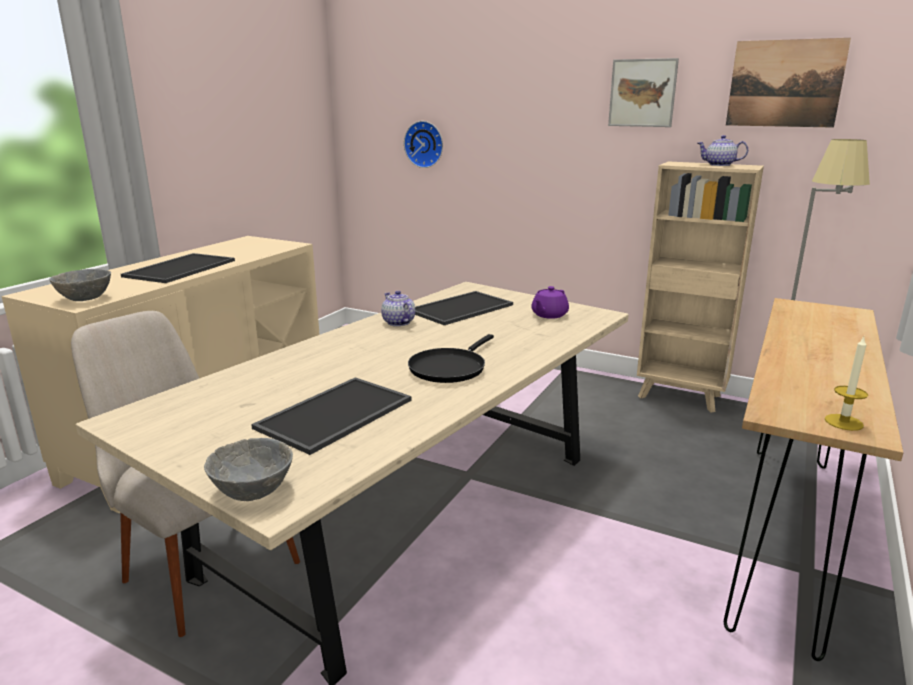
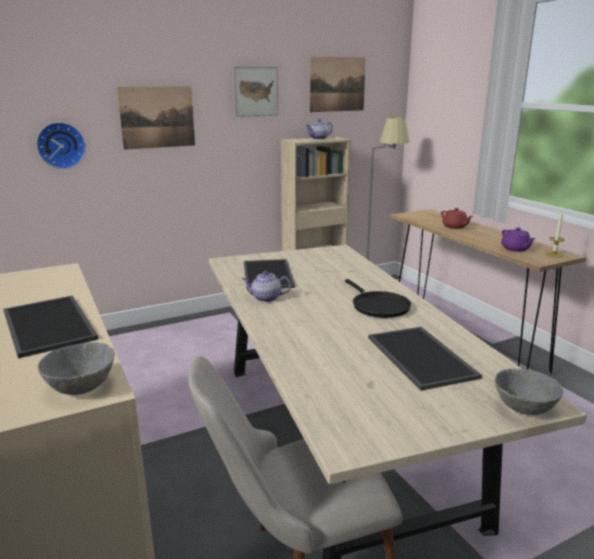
camera: 55 degrees left, 0 degrees up
(516, 121) = (157, 117): none -> picture
(549, 315) = (320, 259): purple teapot -> purple teapot (515, 249)
(813, 337) = (455, 227): none -> red teapot

